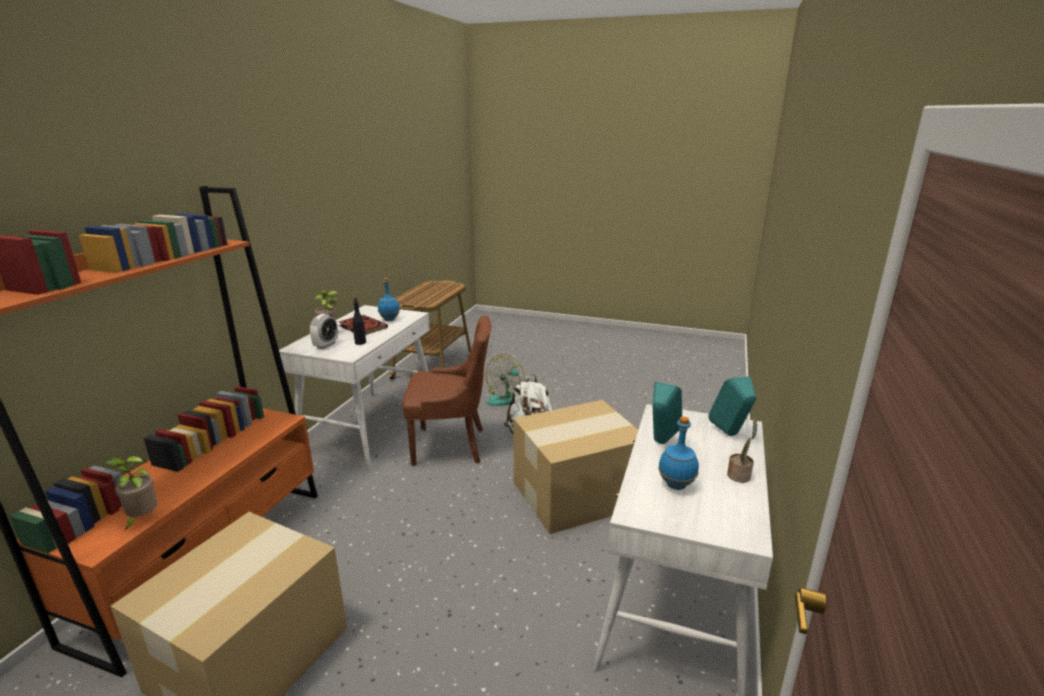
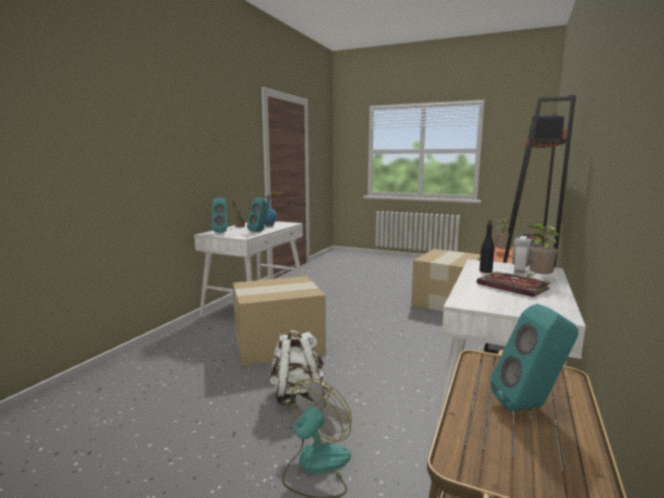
camera: 175 degrees left, 10 degrees down
(389, 319) = (491, 295): blue bottle -> none
(424, 294) = (530, 406): none -> turquoise speaker
(451, 445) = (387, 387): brown chair -> none

